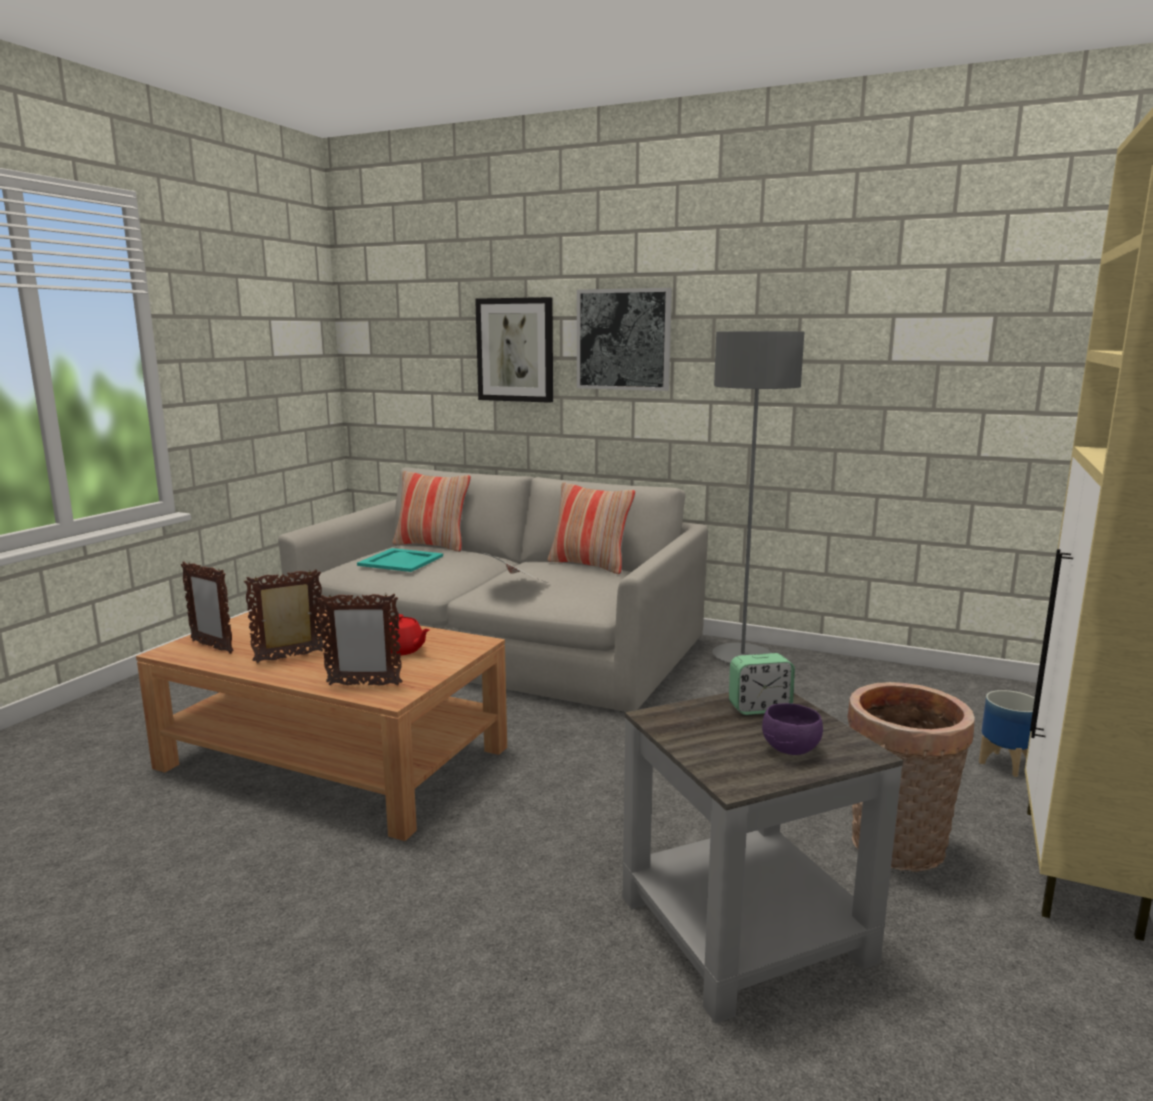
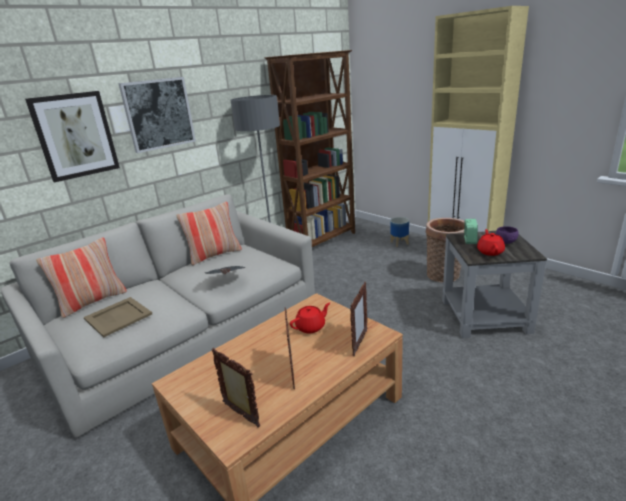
camera: 65 degrees left, 10 degrees up
(212, 647) = (241, 415): picture frame -> picture frame turned 105 degrees counterclockwise
(400, 560) = (117, 316): turquoise tray -> beige tray
(710, 732) = (490, 251): none -> red teapot
(895, 677) = (323, 240): none -> brown bookcase

